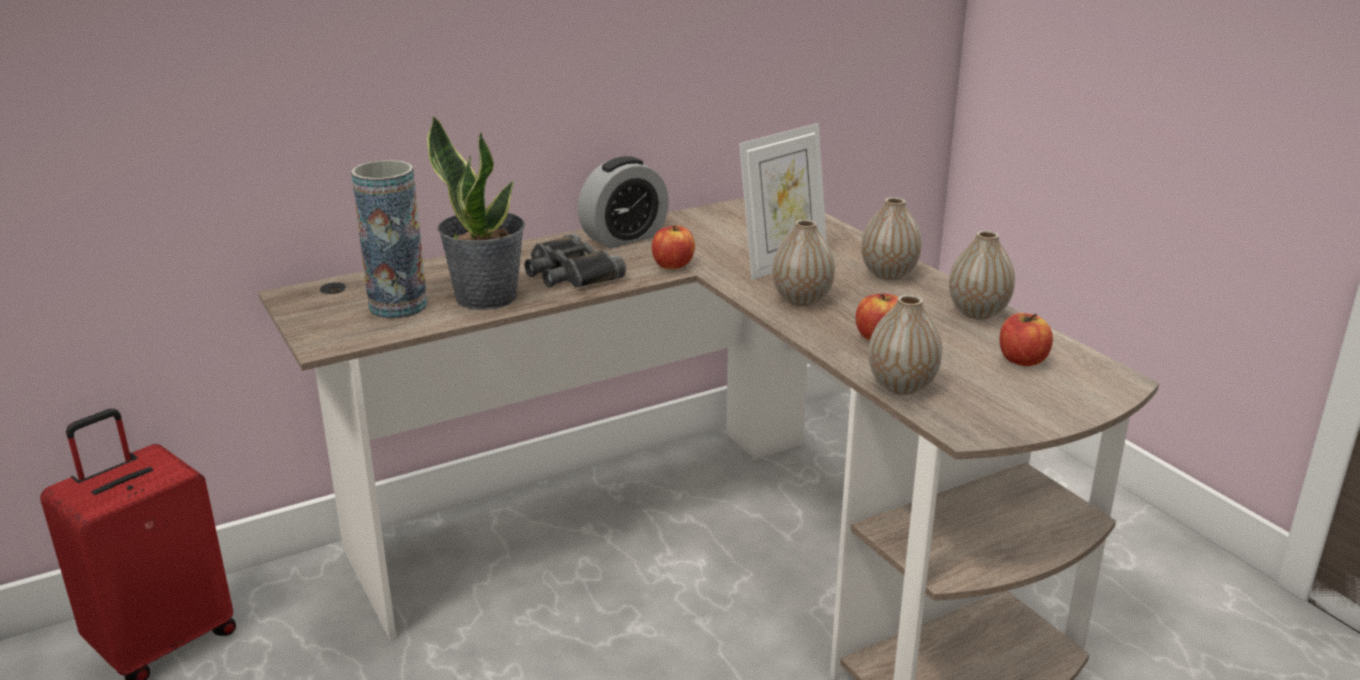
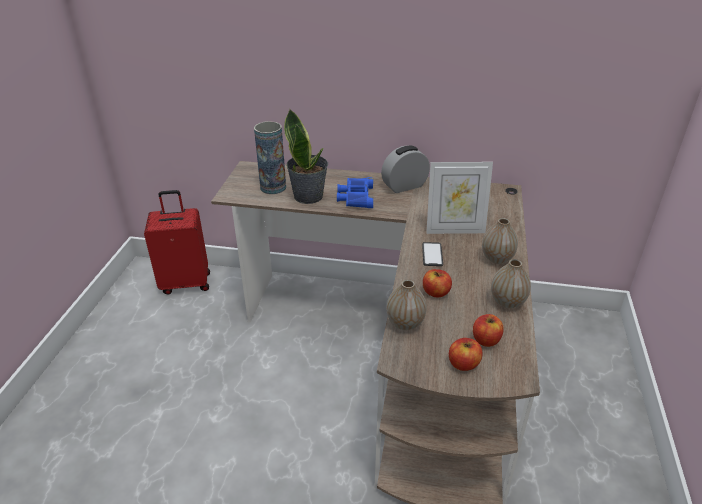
camera: 40 degrees right, 10 degrees up
(570, 273) = (355, 197): black binoculars -> blue binoculars
(624, 238) = (404, 186): alarm clock -> alarm clock turned 150 degrees clockwise
(672, 265) = (403, 210): apple -> apple (463, 364)
(802, 300) = (432, 254): vase -> phone

